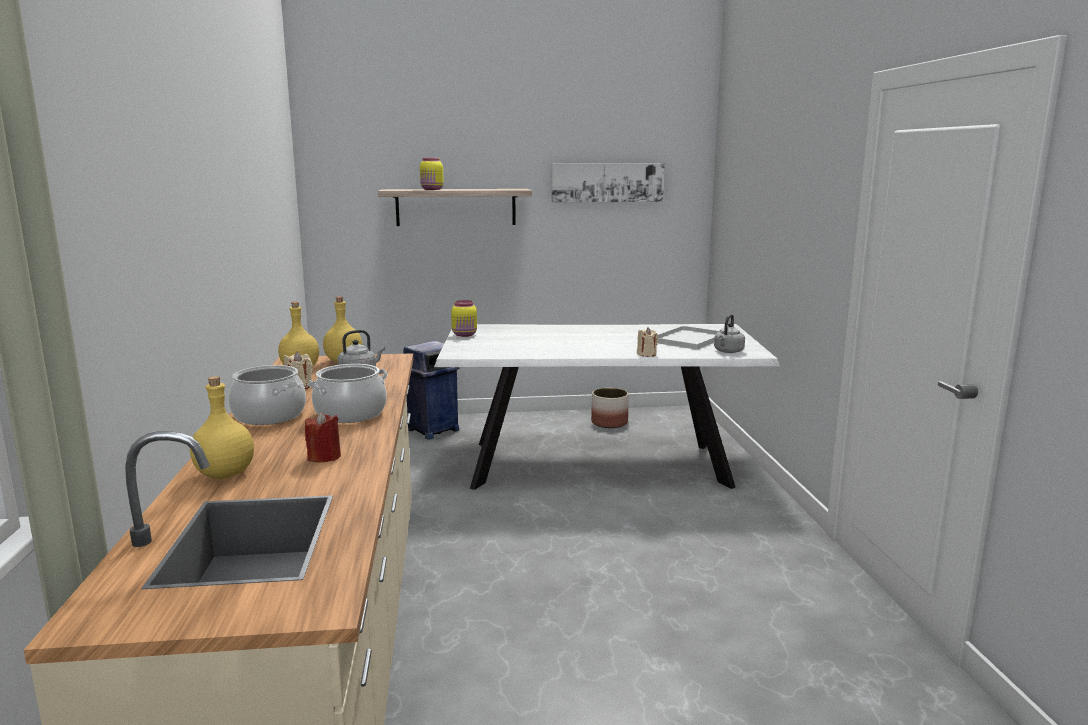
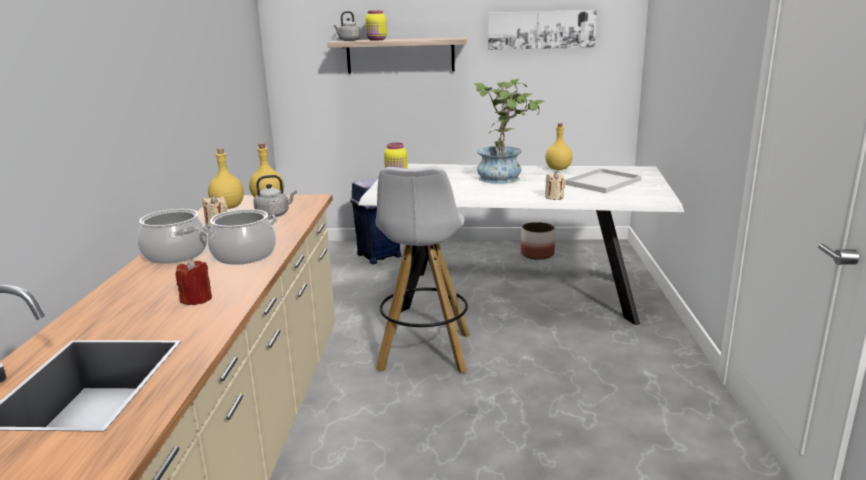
camera: 10 degrees right, 5 degrees up
(224, 474) = (103, 313): yellow bottle -> yellow bottle (558, 169)
(516, 528) = (424, 353): none -> white stool
(585, 336) = (505, 177): none -> potted plant
(728, 351) = (635, 196): grey kettle -> grey kettle (348, 40)

